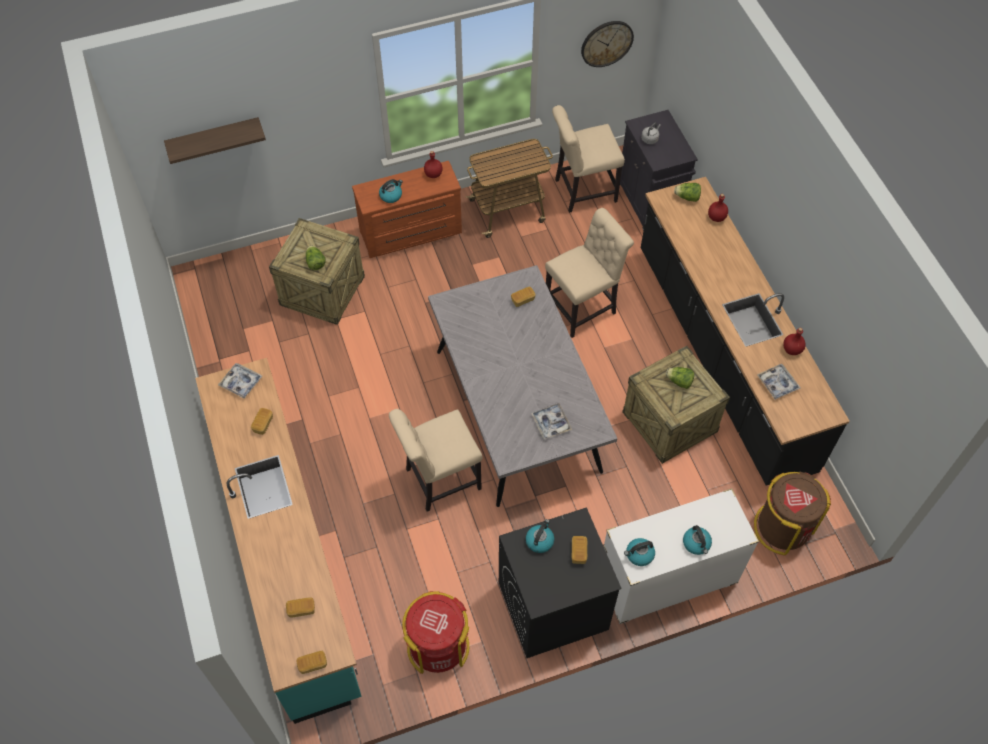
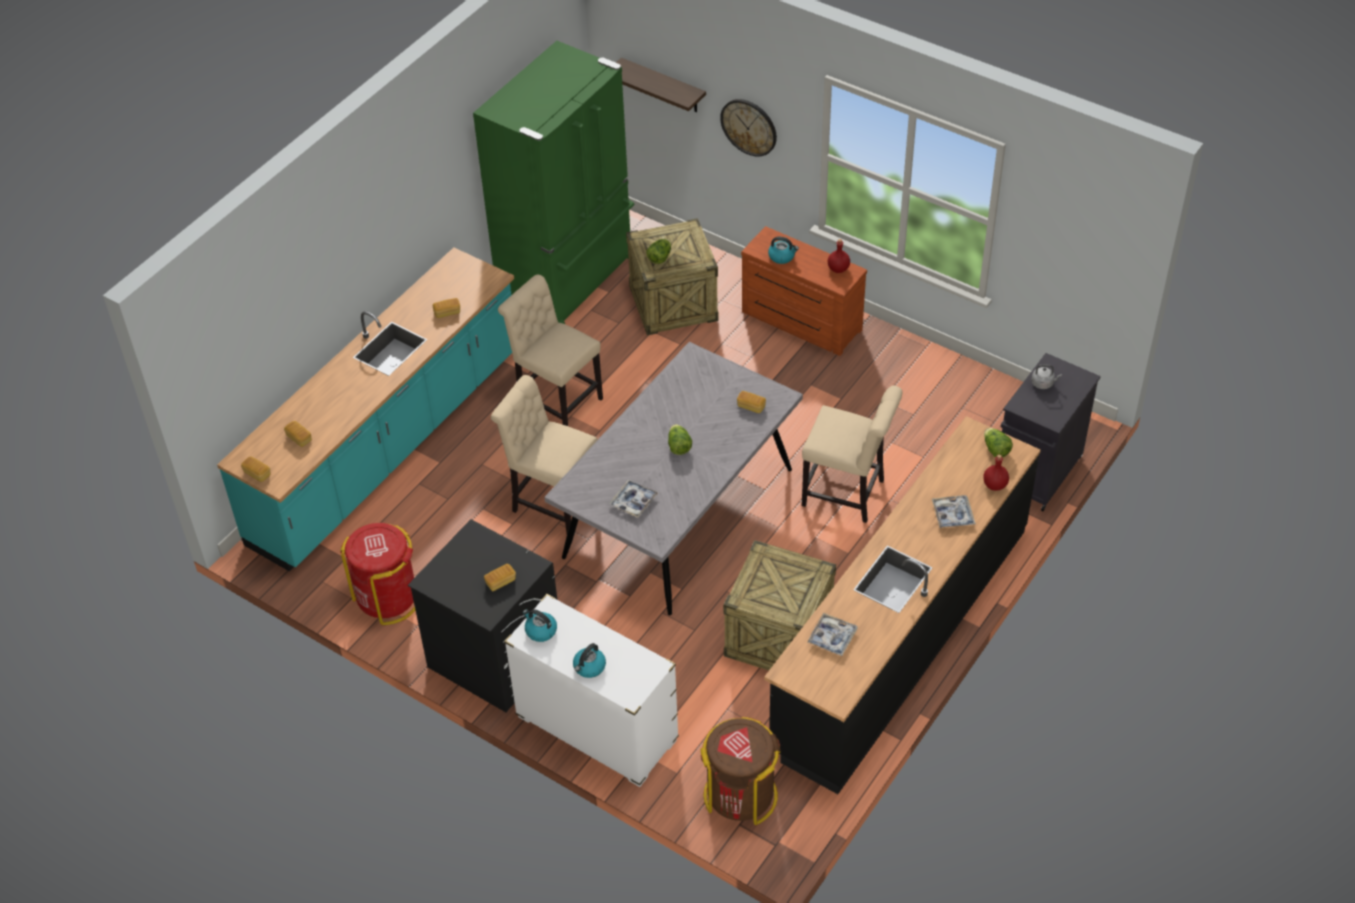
camera: 55 degrees right, 10 degrees down
(234, 335) = (569, 278): none -> green fridge
(241, 383) = (474, 275): tray -> tray (953, 515)
(508, 210) = (904, 373): cart -> none
(539, 541) = (489, 548): kettle -> none
(582, 191) = (991, 413): beige chair -> beige chair (556, 400)
(606, 43) = (1077, 257): wall clock -> wall clock (749, 127)
(679, 381) = (786, 581): lettuce -> lettuce (678, 446)
(792, 349) = (887, 628): red bottle -> none

